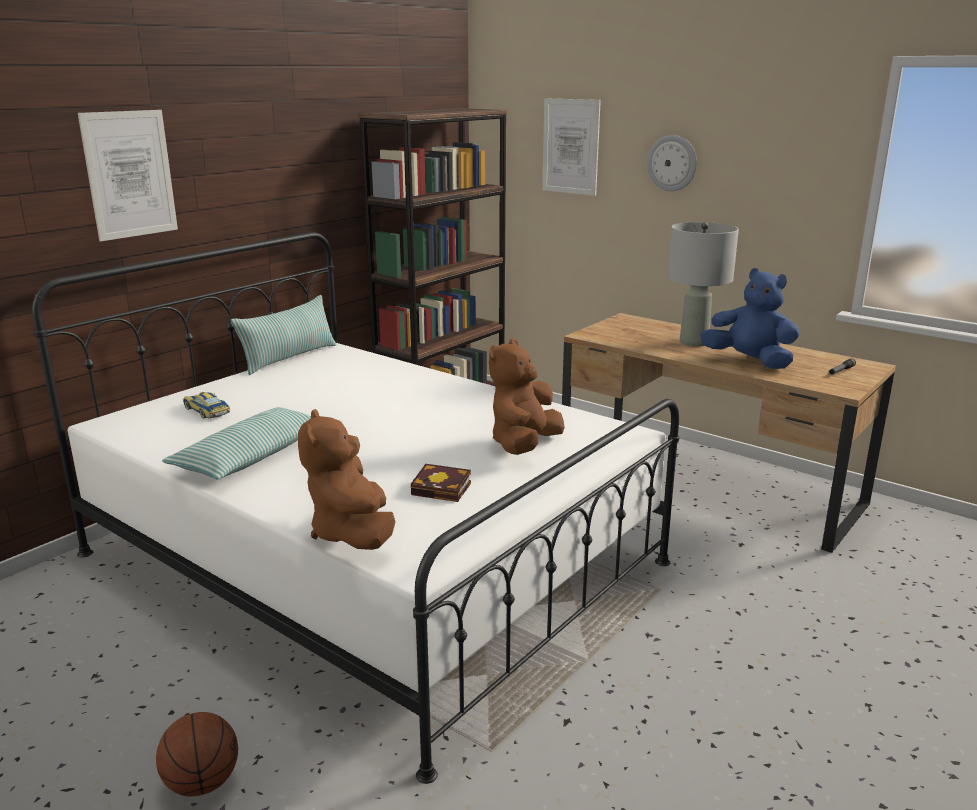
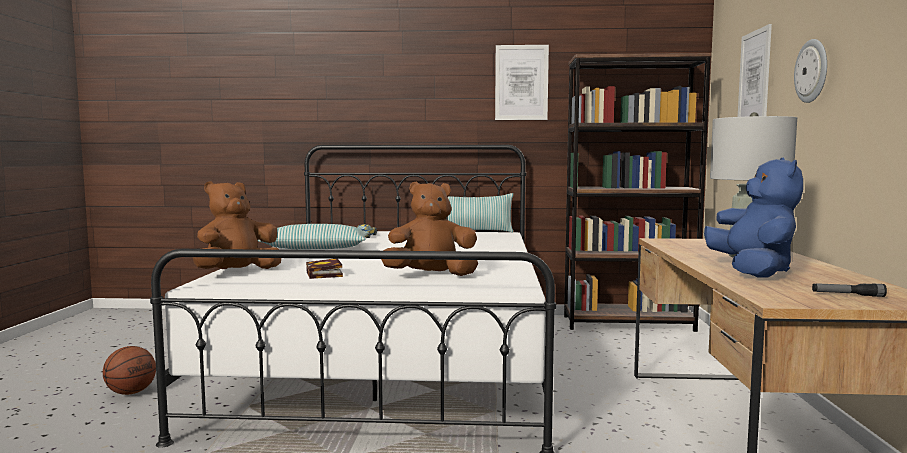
camera: 55 degrees right, 15 degrees down
(130, 174) = (380, 93): picture -> picture (521, 82)

